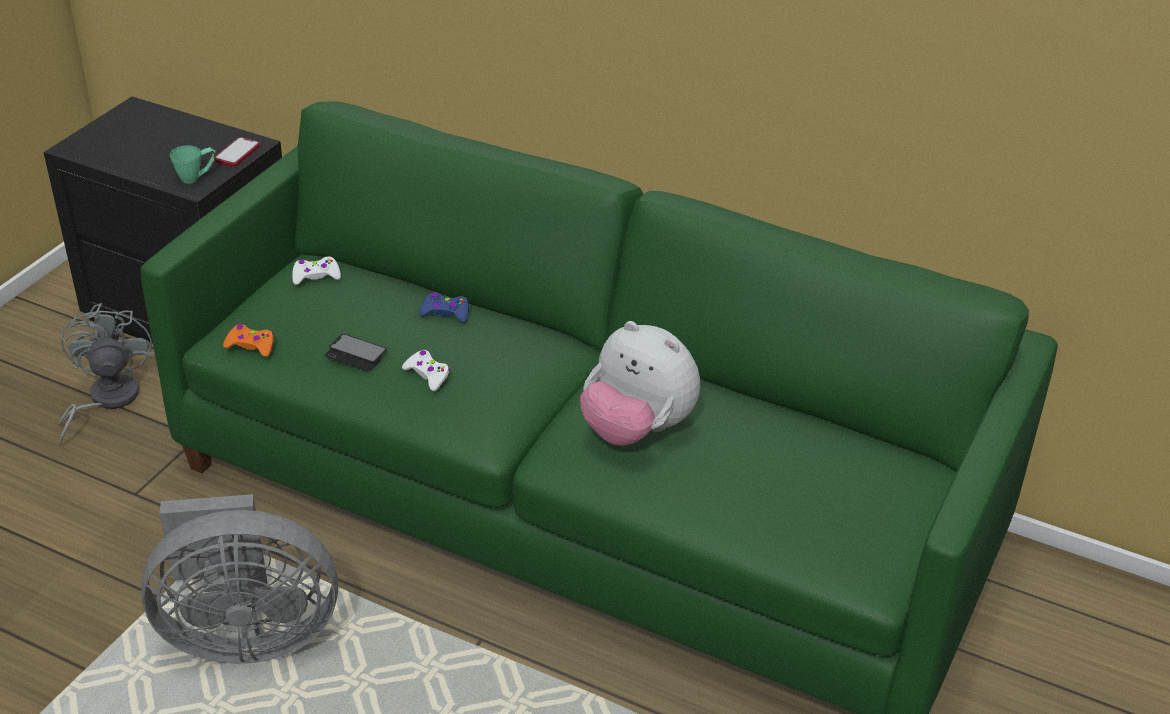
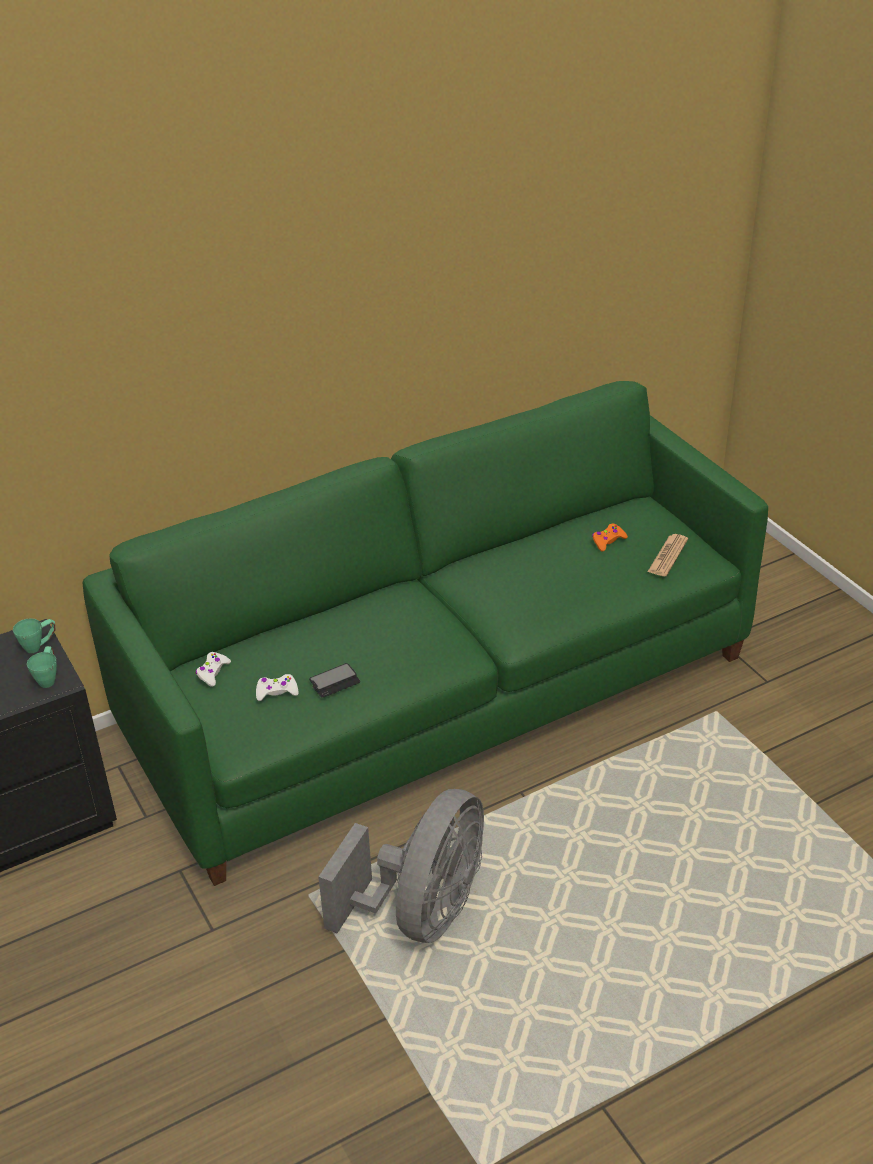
camera: 55 degrees left, 0 degrees up
(105, 400) = (75, 914): grey fan -> none
(237, 154) = (39, 646): phone -> green mug
(251, 346) = (263, 734): orange game controller -> orange game controller (608, 541)
(427, 375) = (392, 655): white game controller -> white game controller (276, 691)
(445, 313) = (327, 624): blue game controller -> none
(637, 429) = (528, 588): plush toy -> none
(831, 529) = (667, 556): none -> newspaper

